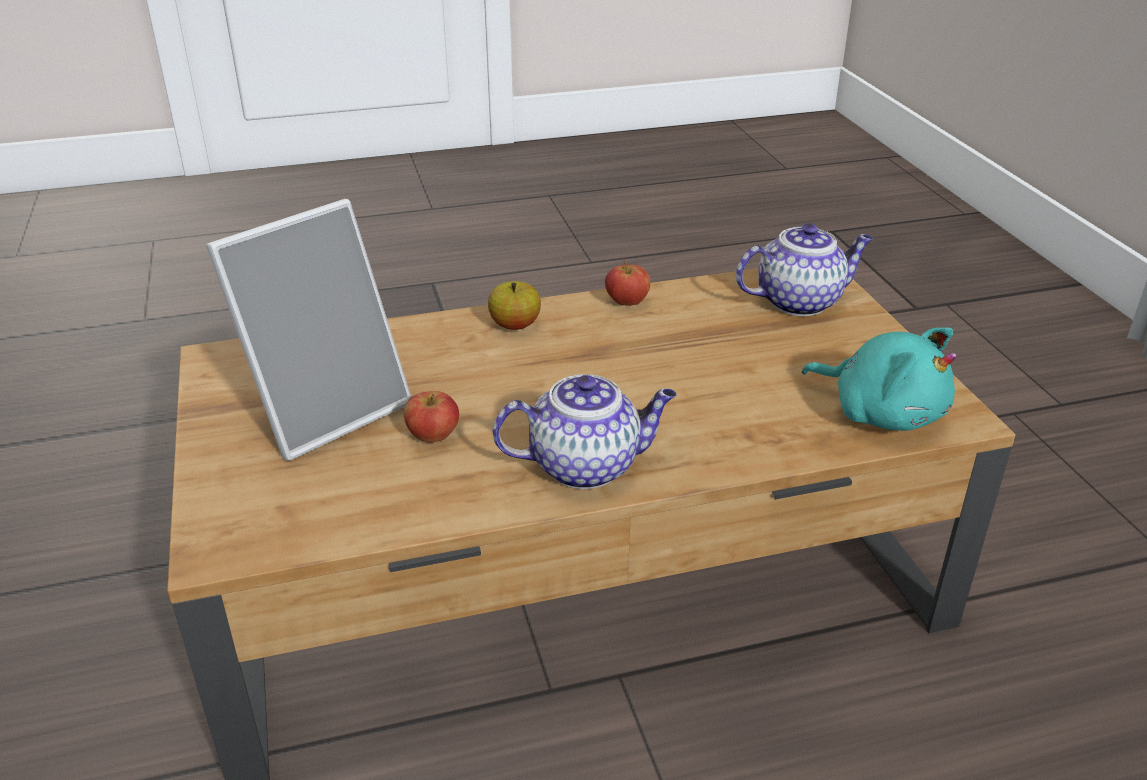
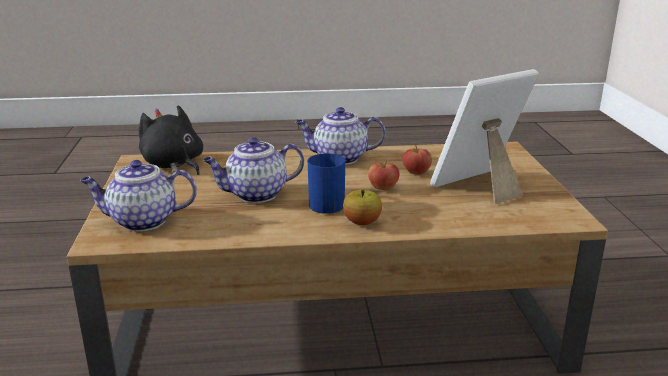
camera: 170 degrees left, 10 degrees down
(577, 352) = (323, 203): none -> blue mug
(627, 302) = (271, 231): apple -> apple (383, 188)
(687, 358) = (255, 195): none -> teapot
(882, 412) = (174, 165): turquoise plush toy -> black plush toy

